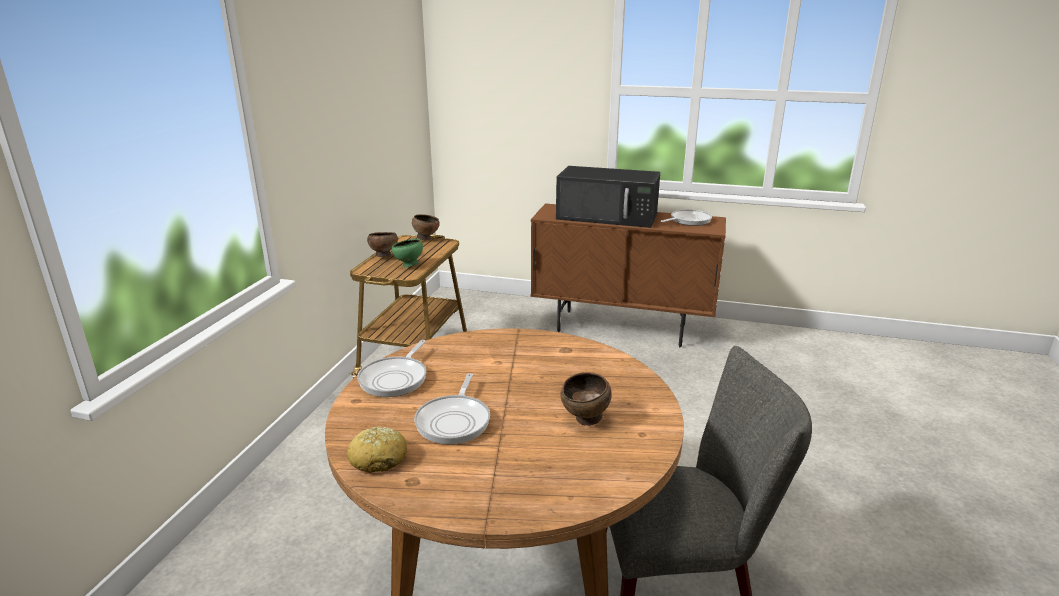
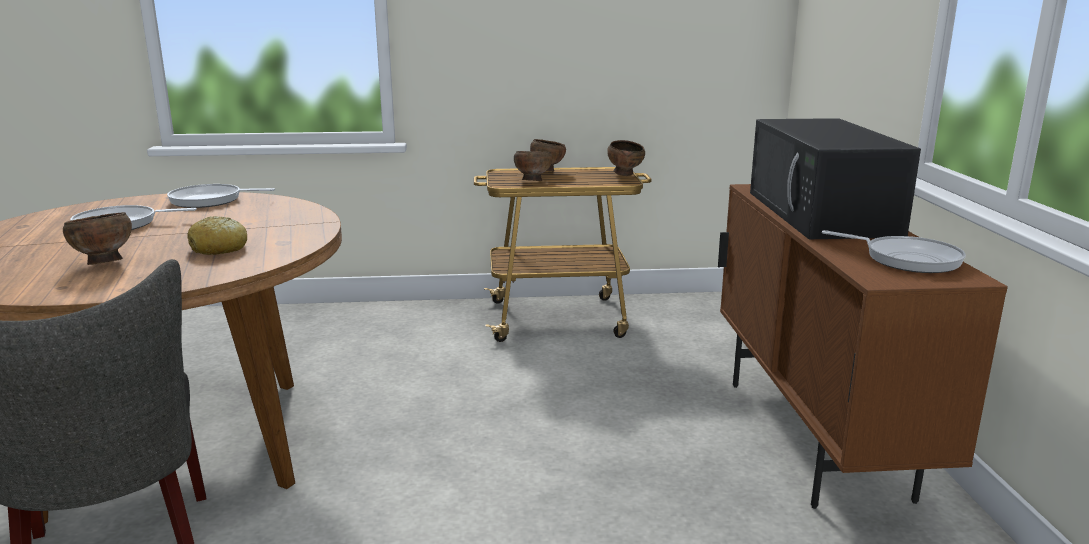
camera: 70 degrees right, 5 degrees down
(379, 459) = (64, 214): bread -> bread (219, 249)
(408, 266) = (532, 182): green bowl -> brown bowl

